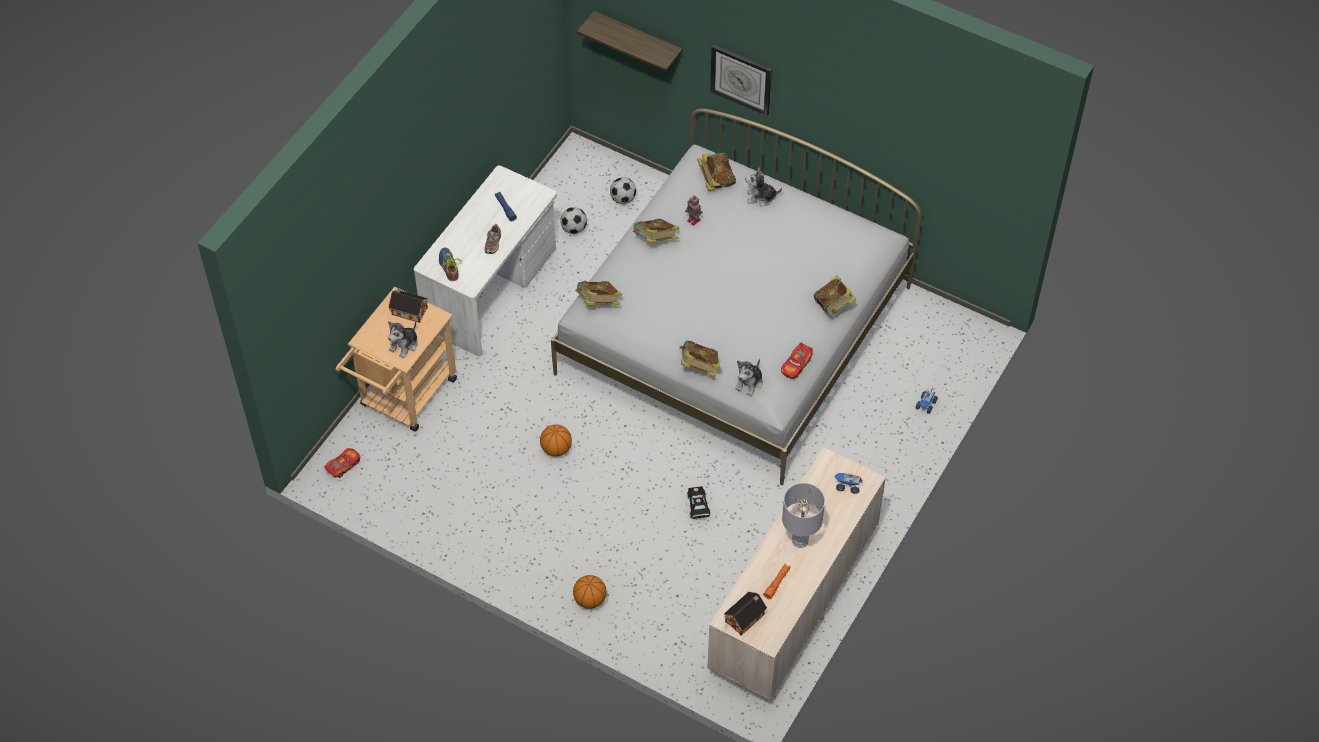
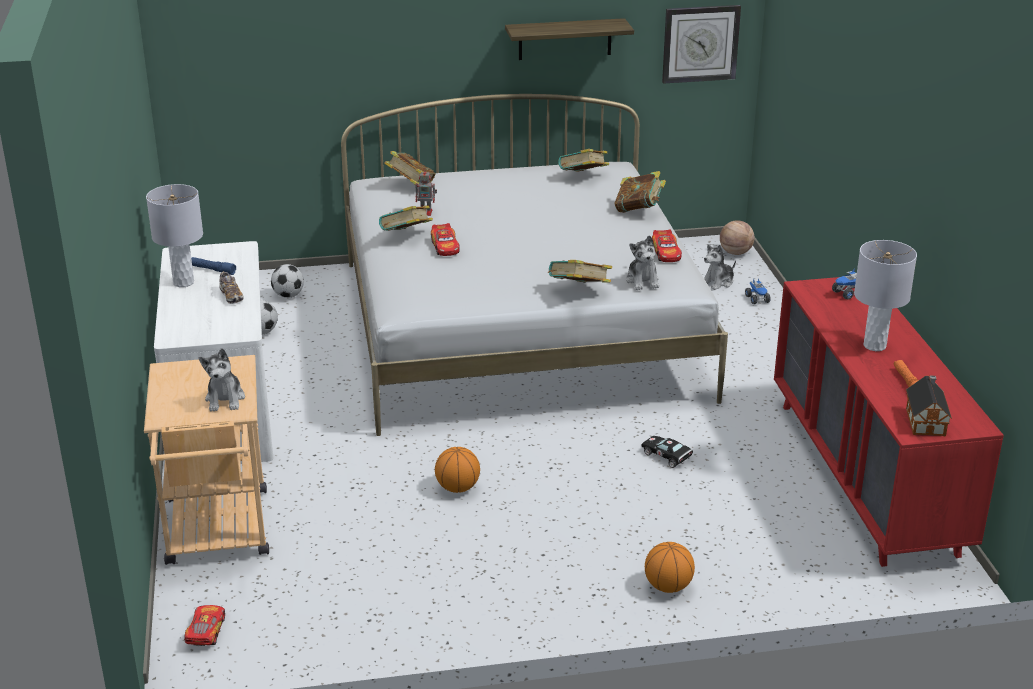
camera: 40 degrees left, 25 degrees down
(408, 310) = (194, 372): toy house -> none
(449, 266) = (198, 330): shoe -> none
(479, 211) = (183, 282): none -> grey table lamp
(598, 302) = (407, 293): book -> book (583, 178)
(638, 40) = (254, 65): shelf -> shelf (565, 39)
(667, 268) = (445, 247): none -> toy car
(741, 79) = (397, 48): wall clock -> wall clock (700, 43)
(761, 197) = (469, 180): plush toy -> plush toy (718, 282)
(793, 604) = (865, 477): beige dresser -> red dresser
(972, 345) = (735, 253): none -> basketball

